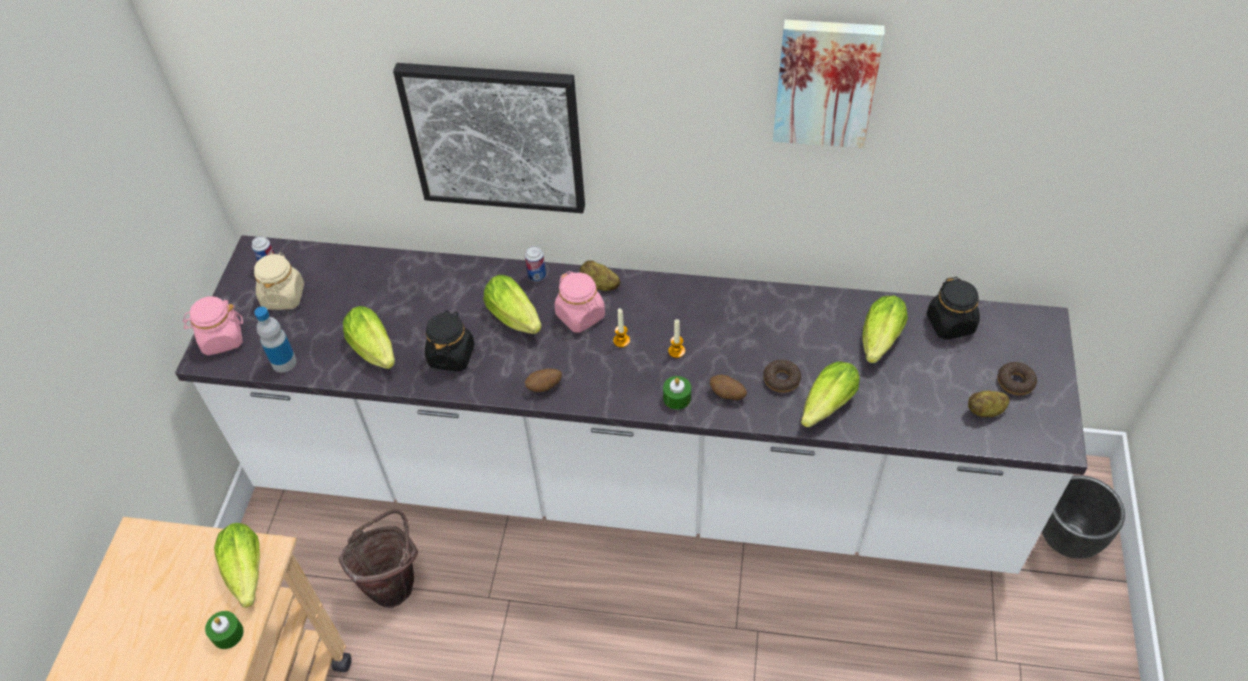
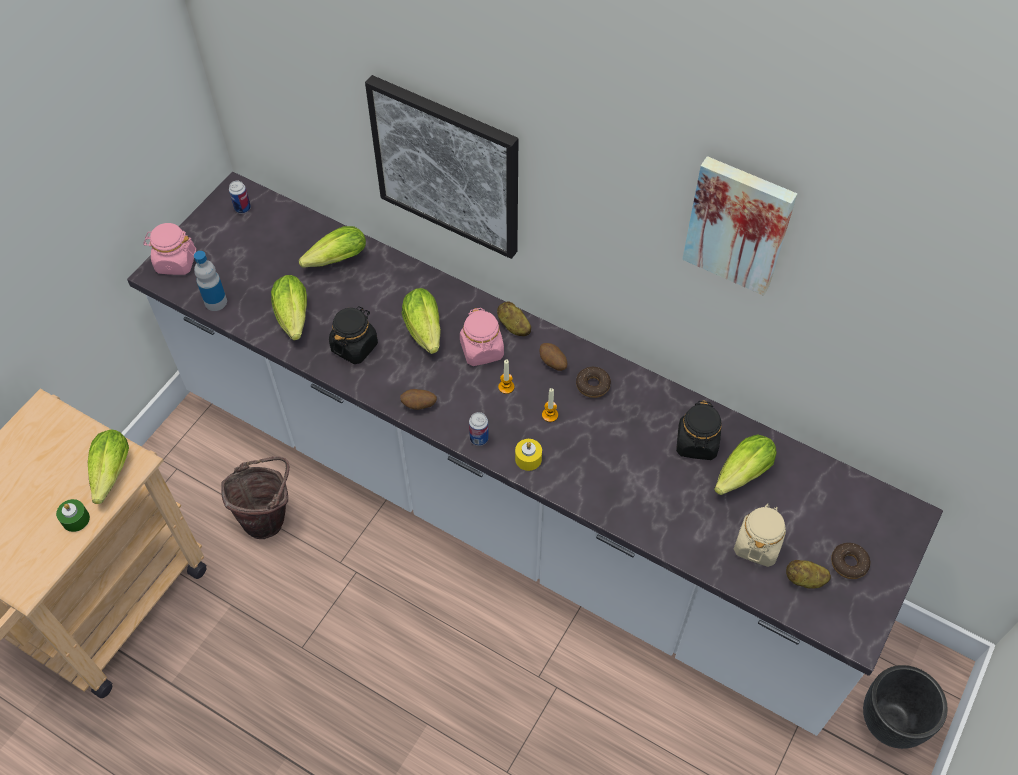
camera: 20 degrees right, 5 degrees up
(283, 296) = (241, 241): beige jar -> beige jar (757, 544)
(537, 276) = (462, 298): can -> can (479, 438)
(677, 398) = (528, 459): green candle -> yellow candle
(727, 394) = (574, 473): potato -> potato (552, 363)
(781, 379) = (630, 477): donut -> donut (593, 385)
(824, 407) = (655, 518): lettuce -> lettuce (333, 261)
(950, 324) = (818, 483): black jar -> black jar (696, 443)

